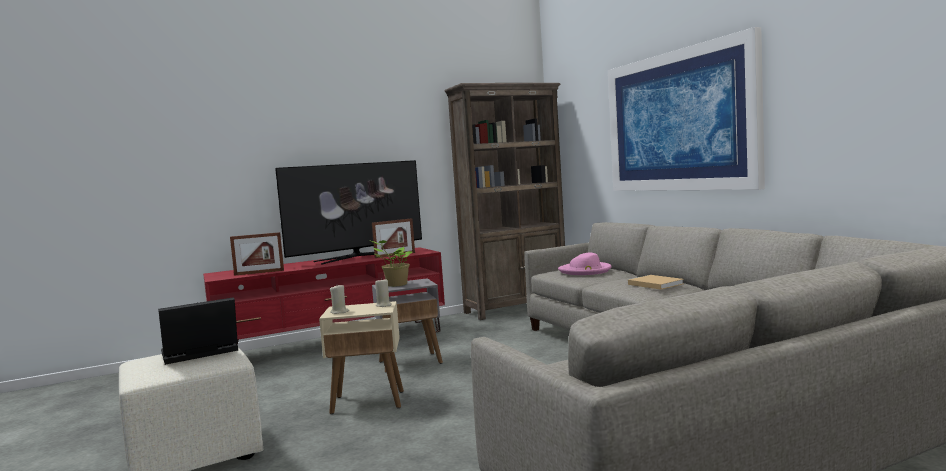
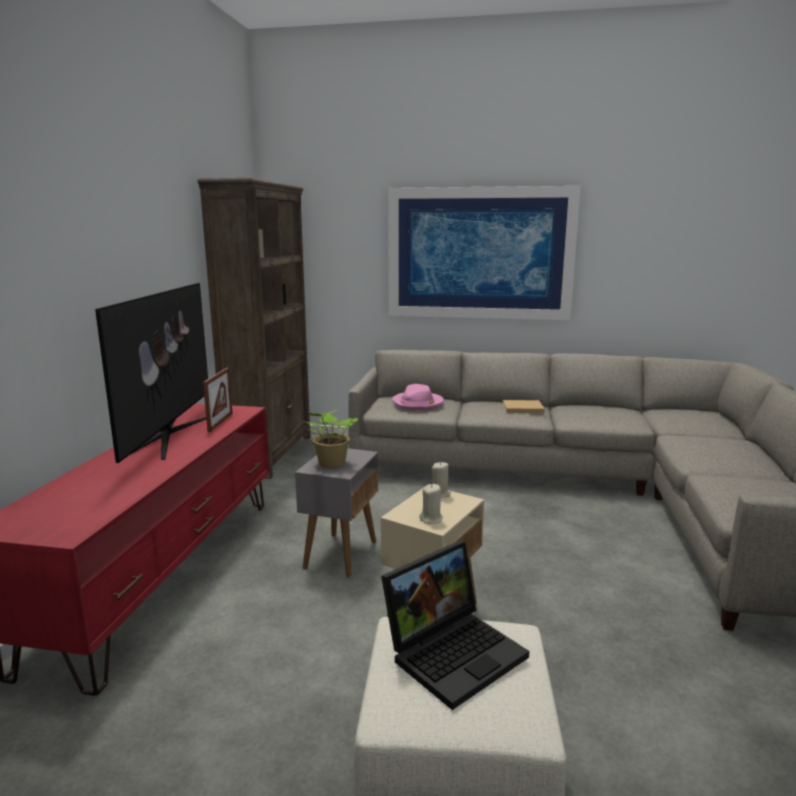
camera: 55 degrees left, 10 degrees up
(198, 354) = (454, 651): laptop -> laptop turned 135 degrees counterclockwise
(259, 272) = (111, 501): picture frame -> none

